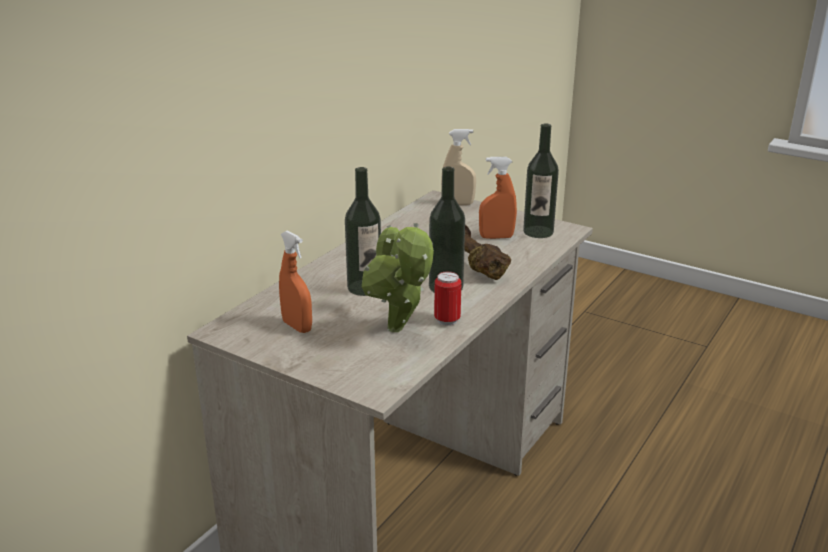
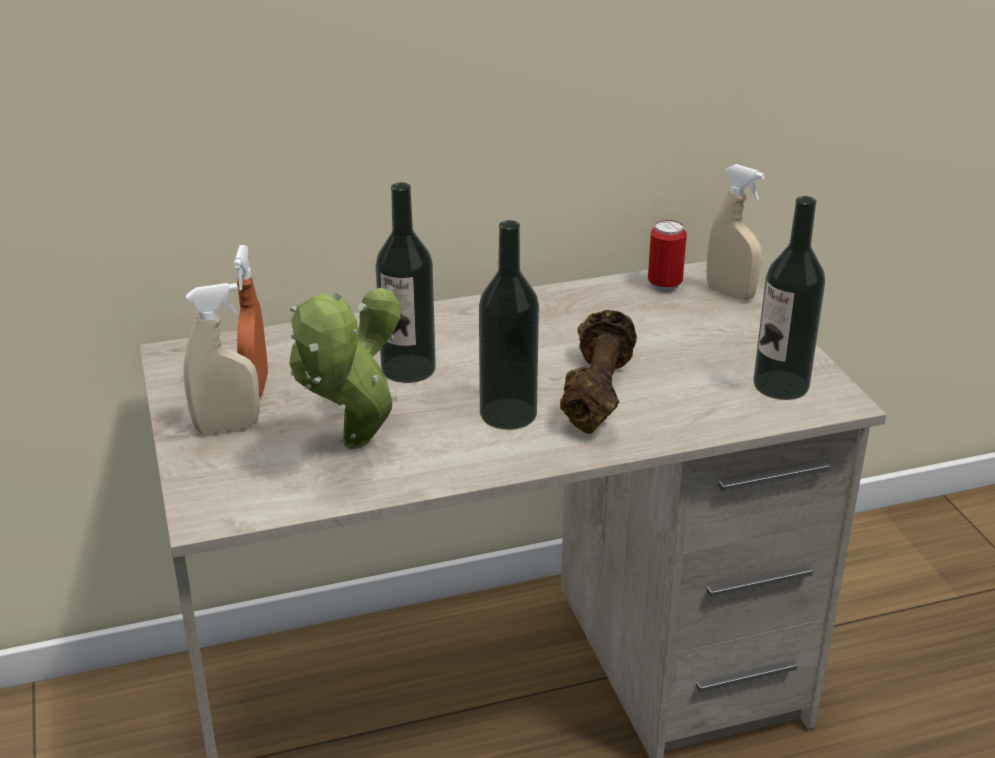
camera: 40 degrees right, 5 degrees up
(315, 350) = (227, 427): none -> beige spray bottle
(447, 320) = (433, 462): can -> can (664, 285)
(496, 237) = (701, 368): orange spray bottle -> none

